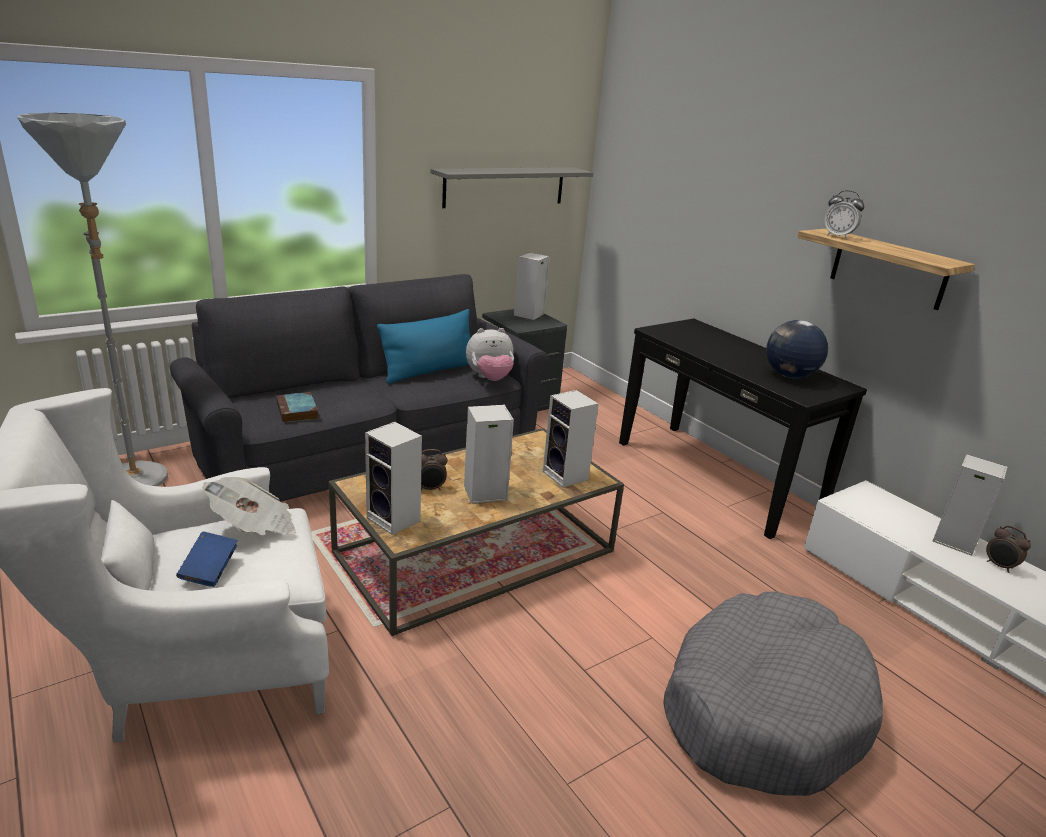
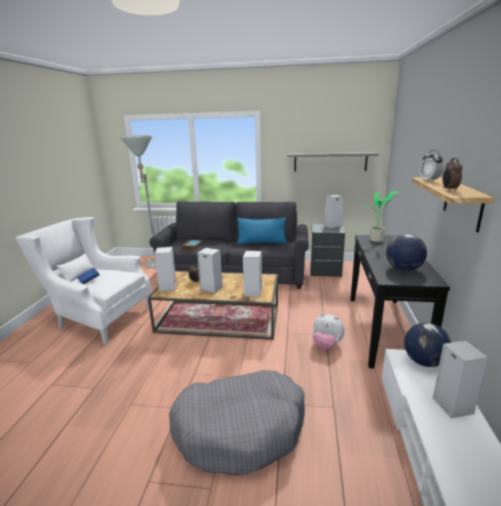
camera: 45 degrees right, 5 degrees down
(254, 526) = (118, 273): newspaper -> none
(489, 379) = (281, 250): plush toy -> plush toy (326, 345)
(679, 333) = (377, 240): none -> potted plant
(869, 501) = (424, 362): none -> globe
(999, 566) = (465, 434): alarm clock -> alarm clock (449, 190)

